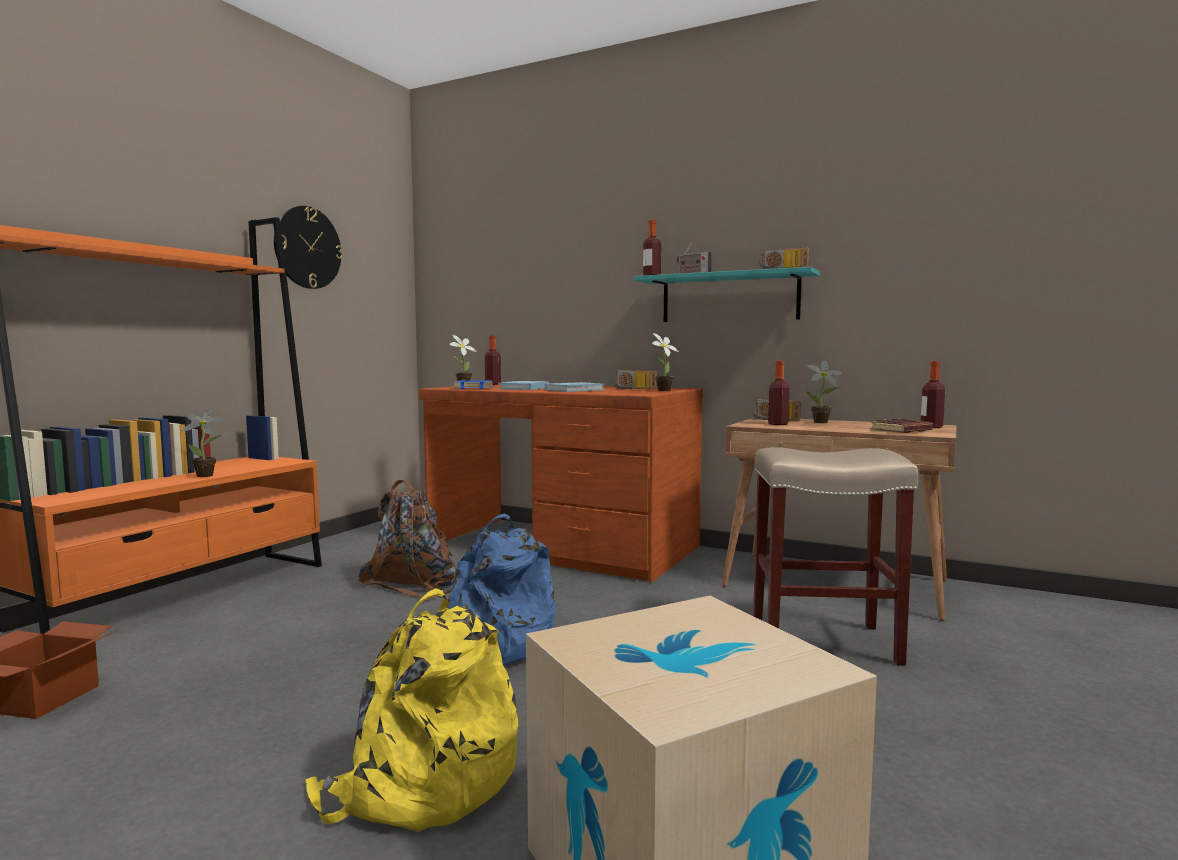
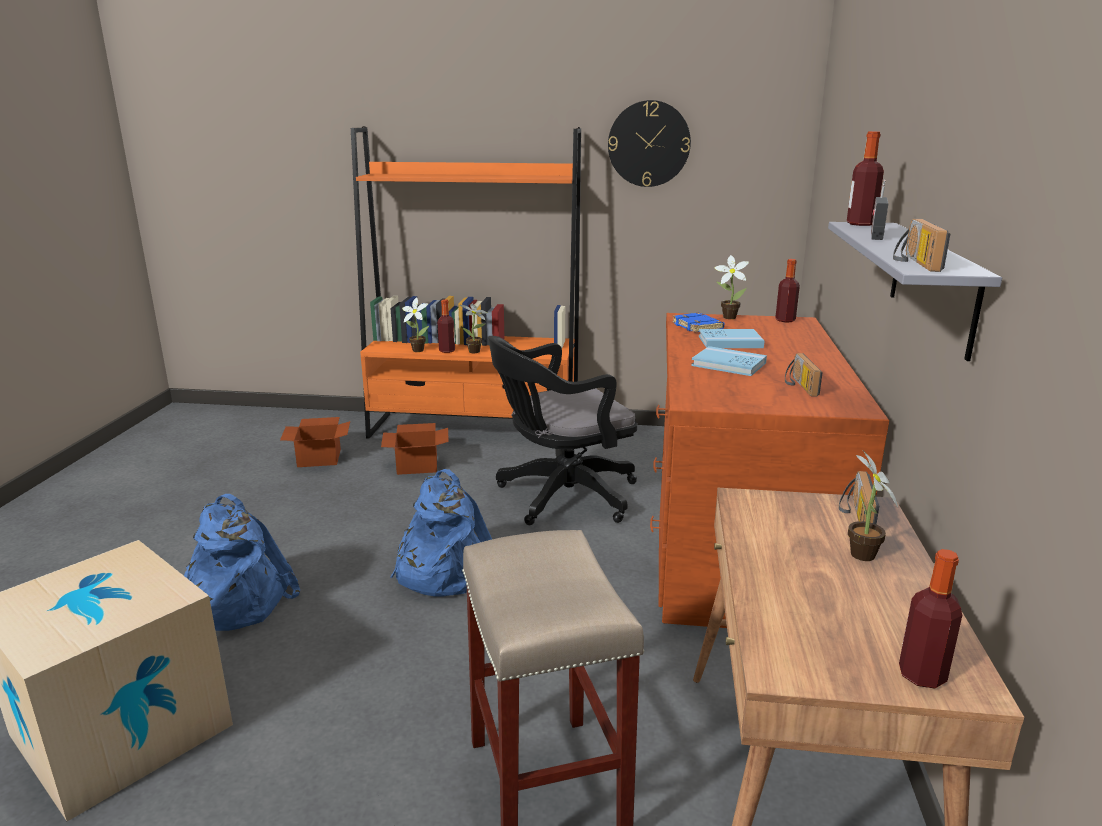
camera: 70 degrees right, 15 degrees up
(213, 634) = (418, 464): none -> cardboard box
(415, 582) = (561, 497): brown backpack -> black office chair
(422, 783) = (234, 601): yellow backpack -> blue backpack
(662, 391) = (779, 403): potted plant -> potted plant (416, 350)
(729, 298) = (932, 285): turquoise shelf -> grey shelf
(778, 424) = (785, 521): bottle -> bottle (447, 350)
(902, 431) = (806, 635): brown book -> none

